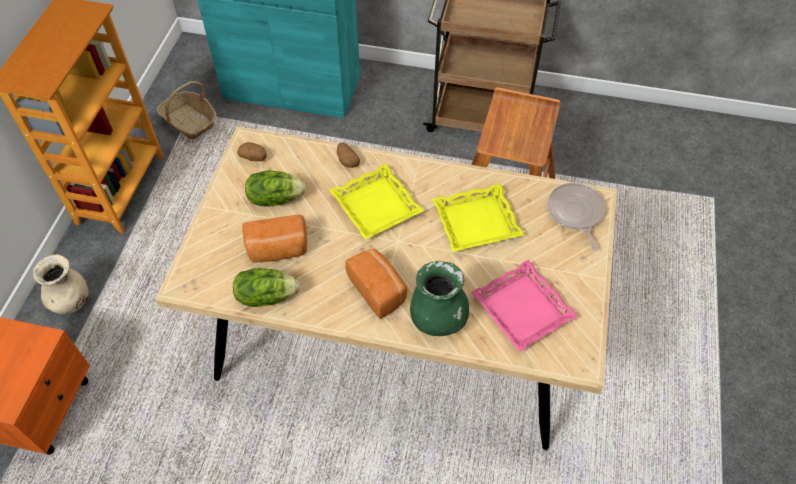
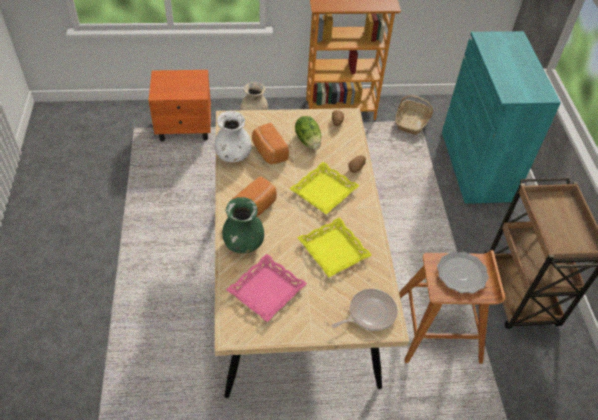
camera: 70 degrees right, 5 degrees down
(266, 296) = (233, 155): lettuce -> white vase
(515, 125) = (461, 273): none -> plate

